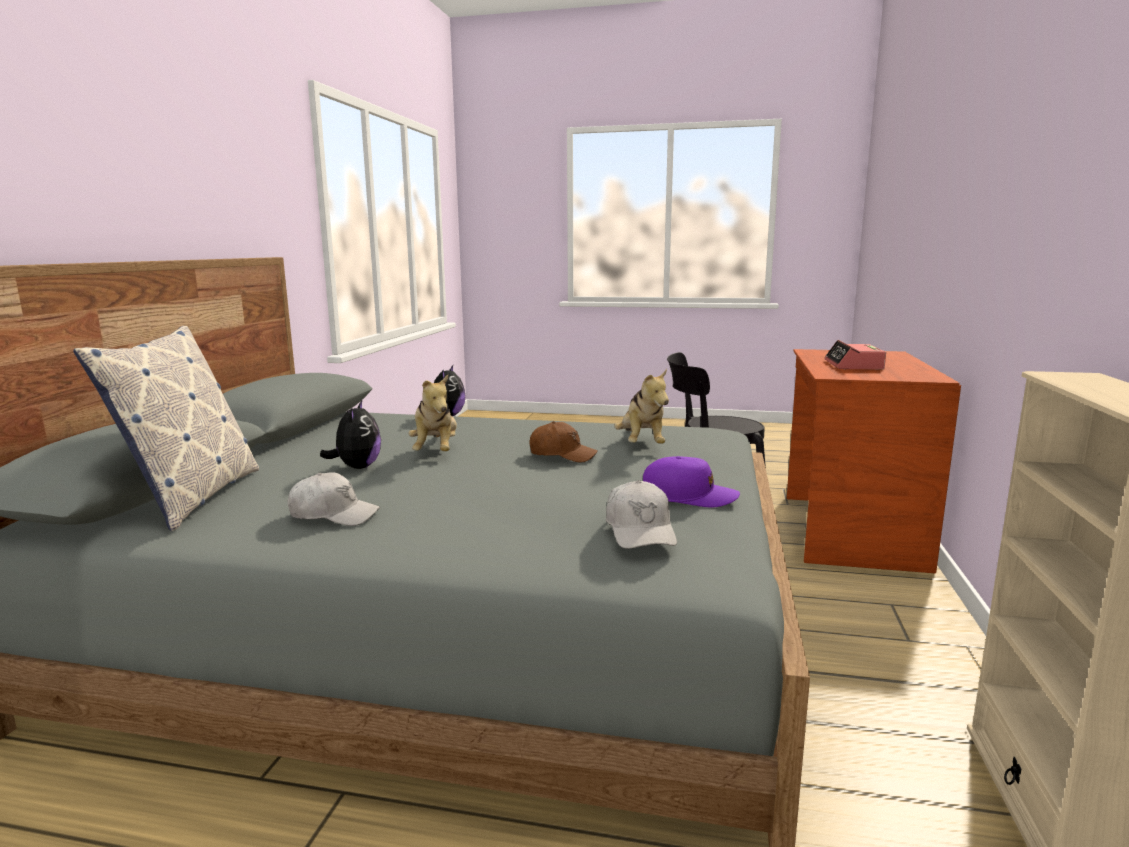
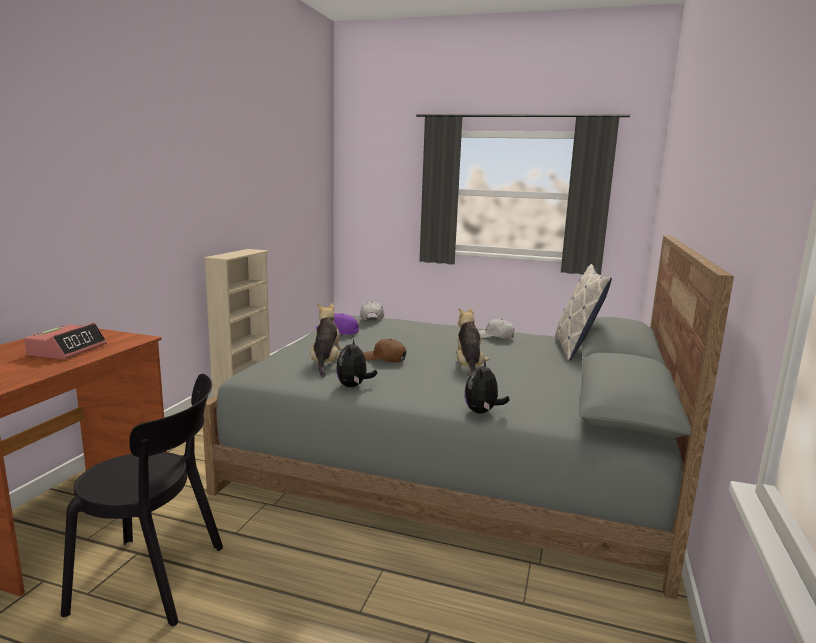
camera: 175 degrees left, 0 degrees up
(357, 467) = (511, 359): plush toy -> plush toy (353, 386)

